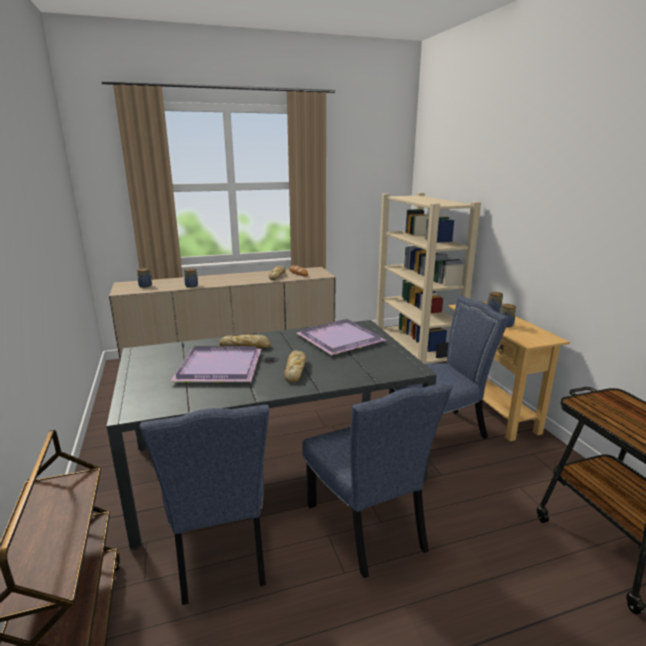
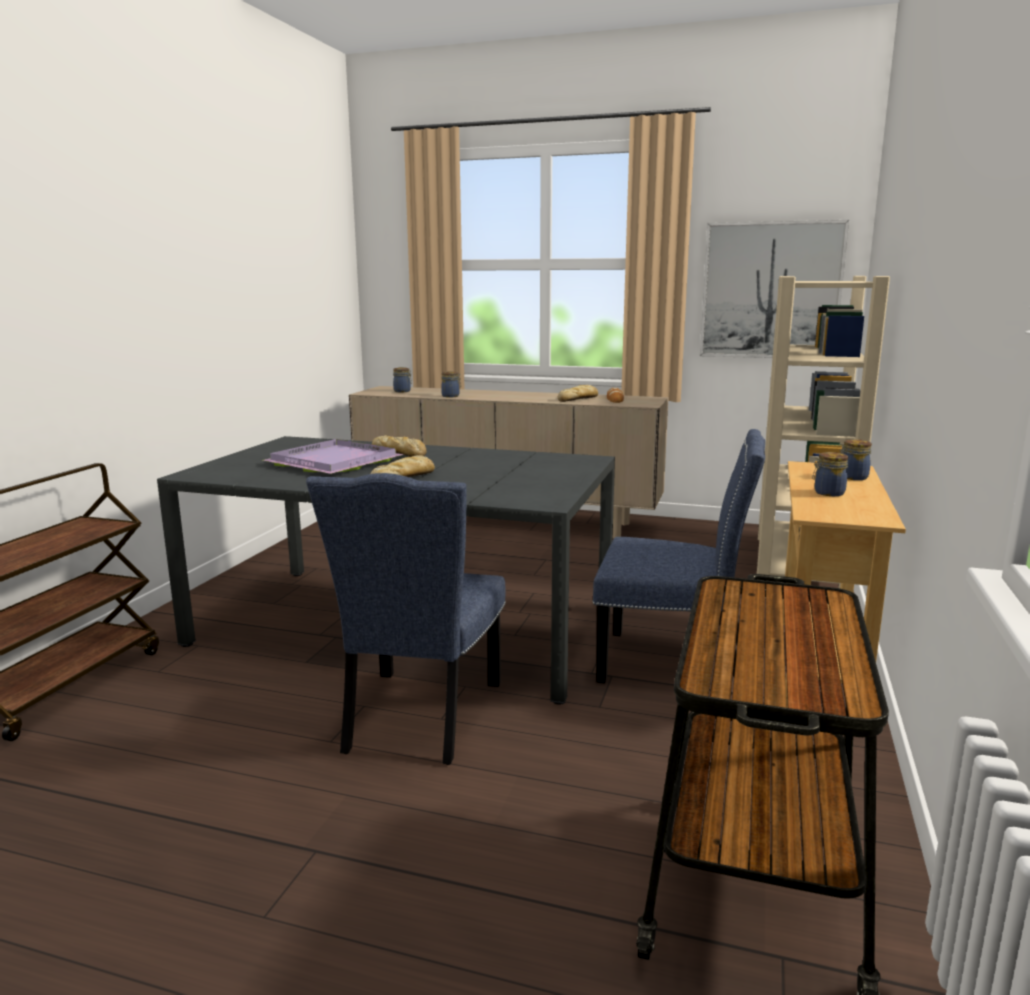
camera: 35 degrees right, 5 degrees down
(220, 545) = (251, 671): blue chair -> none
(340, 338) = (525, 464): purple tray -> none
(367, 199) = (771, 290): none -> picture

